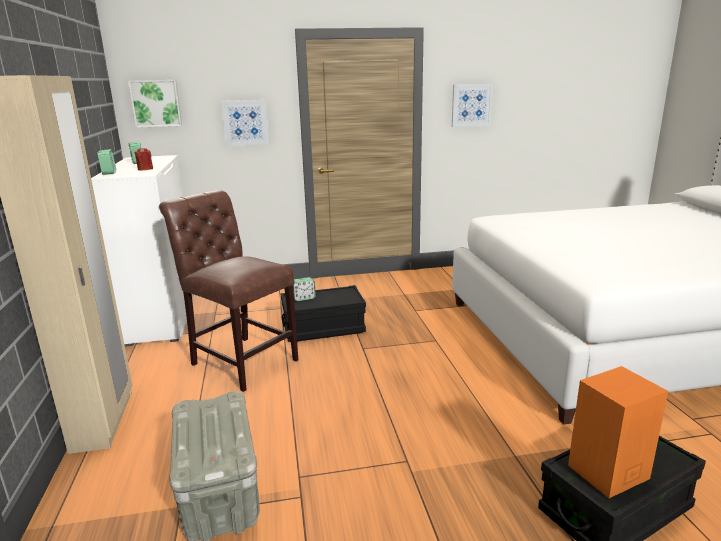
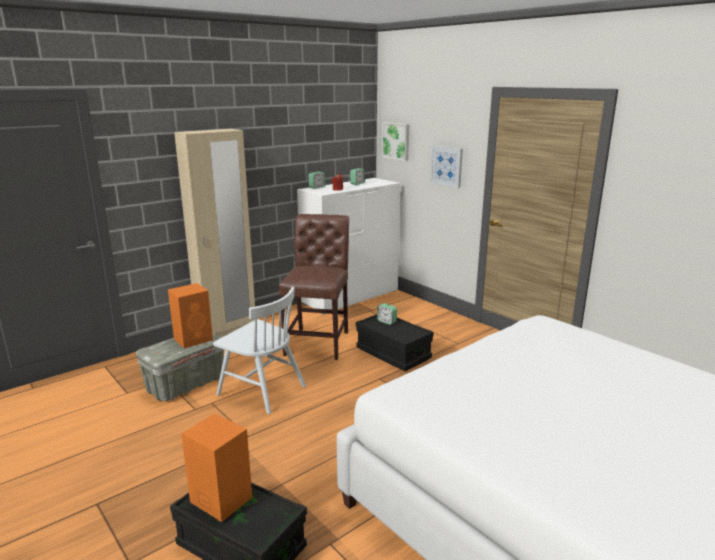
camera: 60 degrees right, 0 degrees up
(211, 415) = (194, 339): none -> orange speaker
(310, 427) = (261, 390): none -> white chair
(471, 105) = (667, 188): picture -> none

